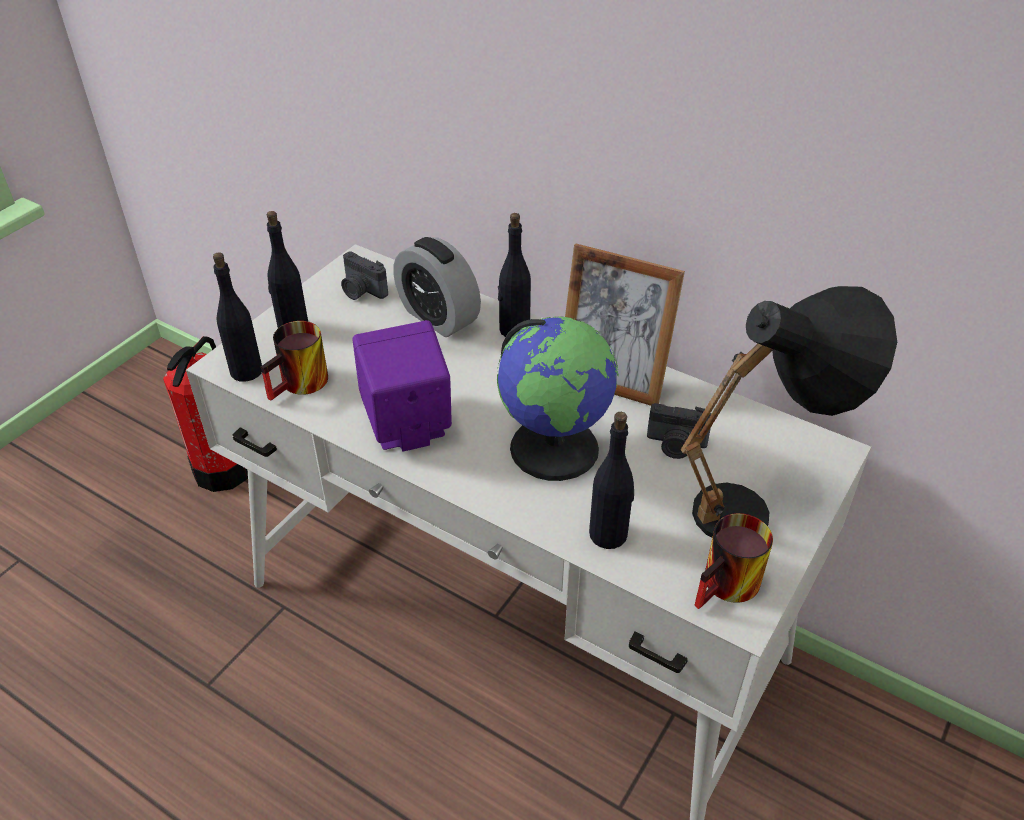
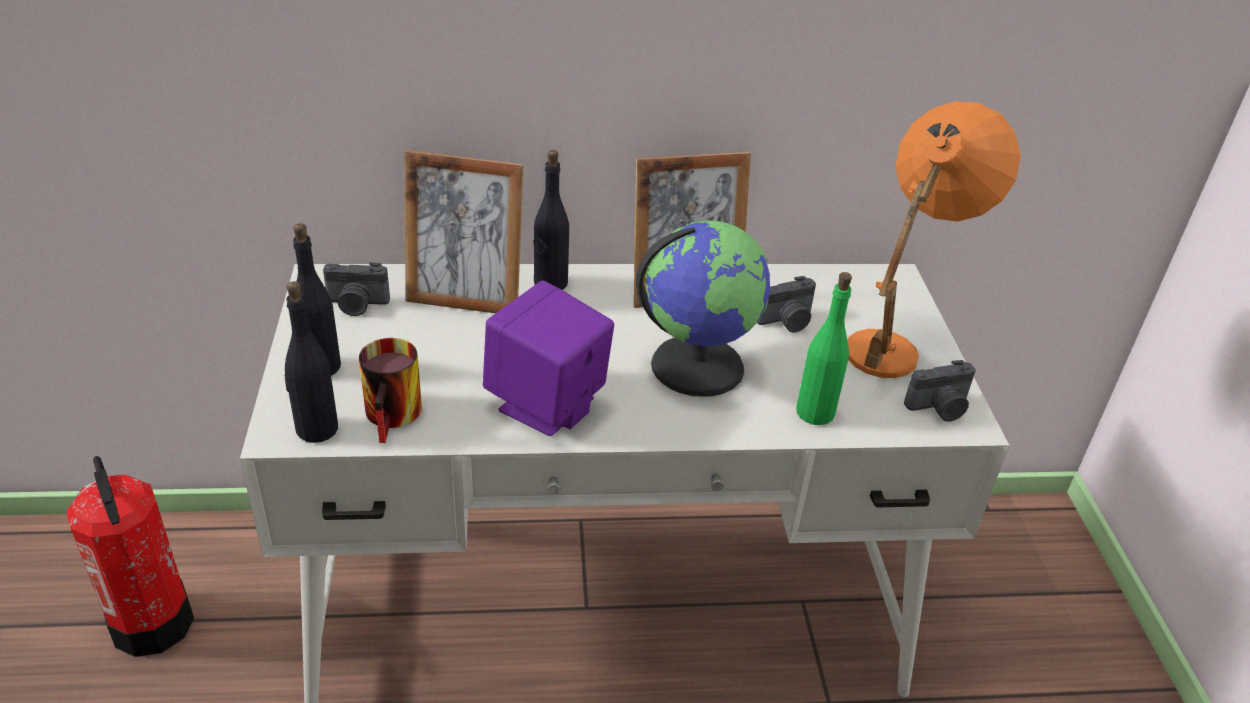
camera: 40 degrees left, 5 degrees down
(438, 317) = (465, 299): alarm clock -> picture frame
(609, 534) = (815, 412): black bottle -> green bottle
(729, 588) = (939, 408): mug -> camera
(758, 510) = (895, 343): black table lamp -> orange table lamp

